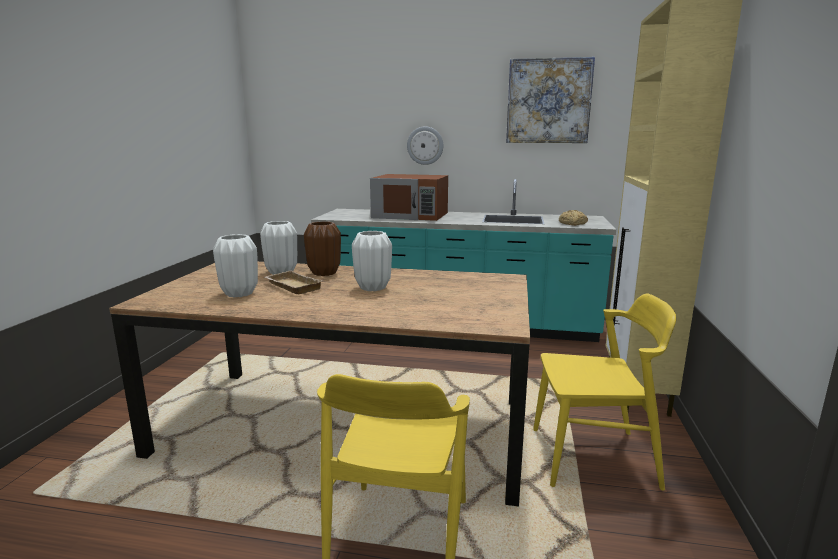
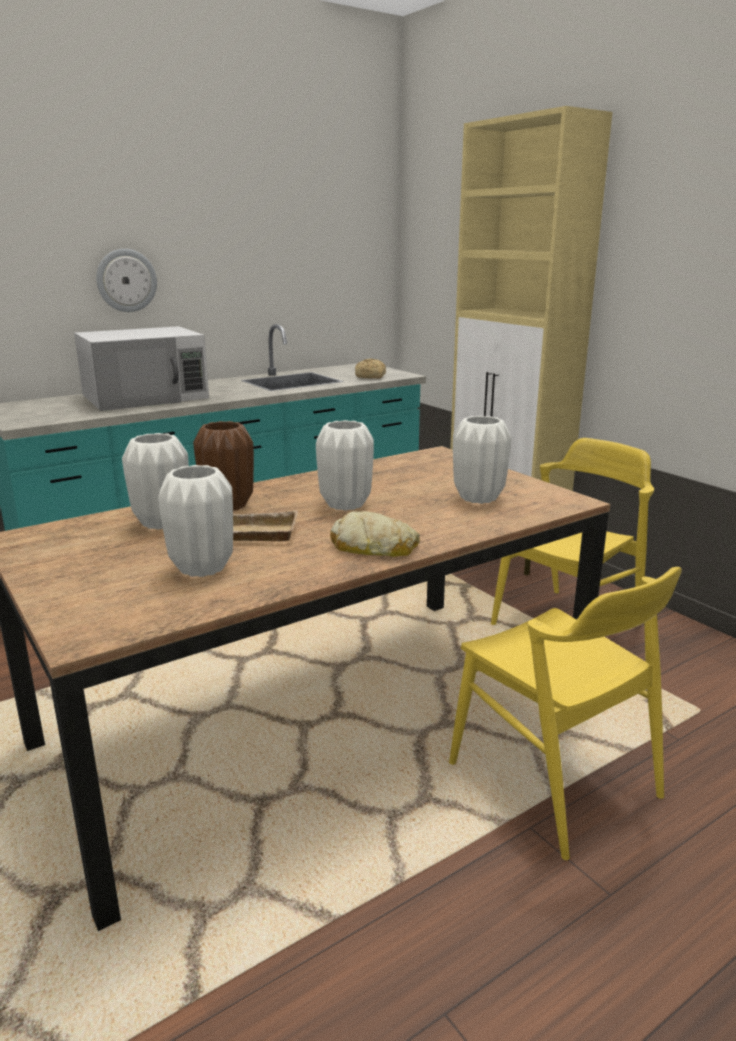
camera: 45 degrees left, 5 degrees up
(322, 309) = (373, 546): none -> bread
(411, 215) = (146, 396): brown microwave -> white microwave
(452, 306) = (478, 497): none -> white vase
(548, 101) = (292, 211): picture -> none

